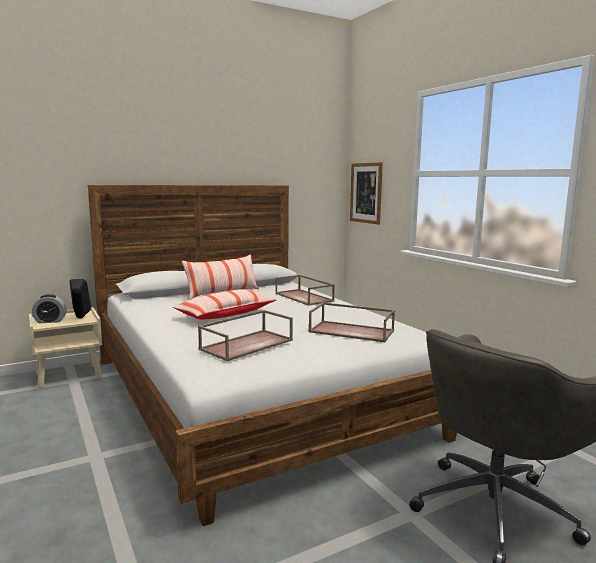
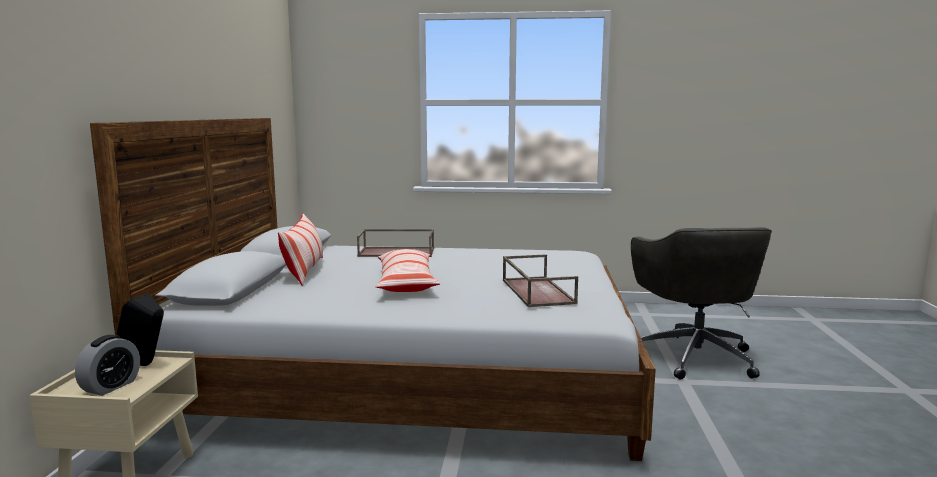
camera: 55 degrees left, 0 degrees up
(352, 331) = (540, 262): brown tray -> none
(366, 193) = (338, 125): picture -> none

